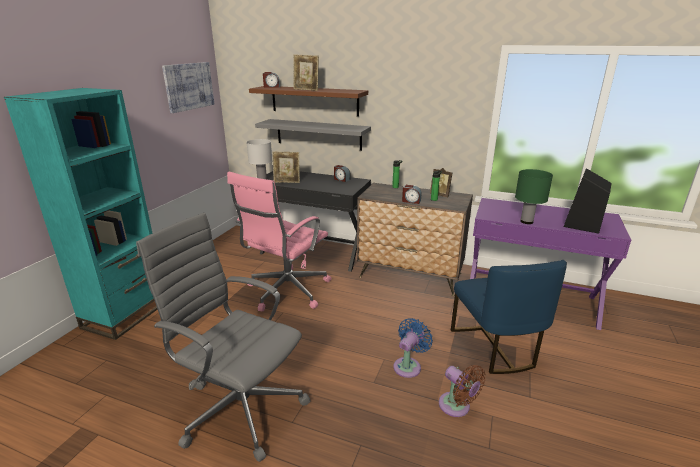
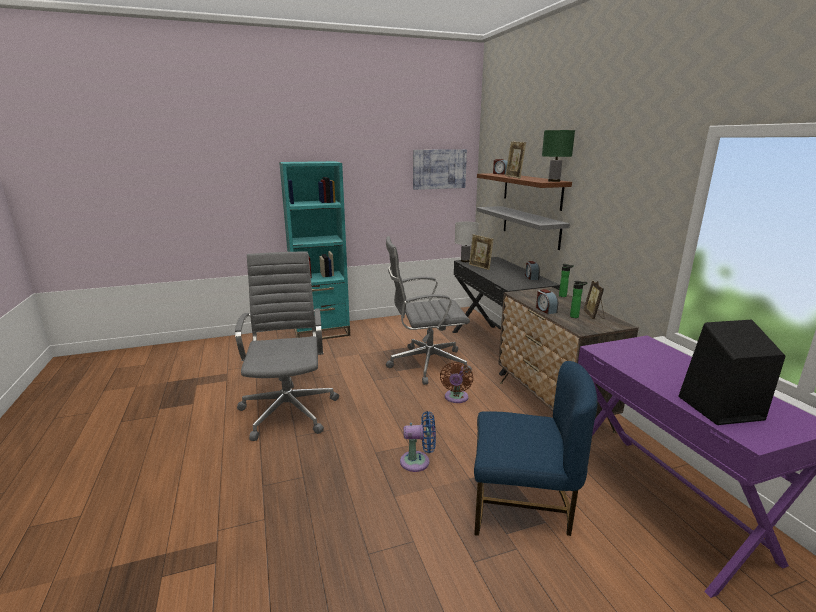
camera: 50 degrees right, 5 degrees down
(286, 291) = (426, 364): pink office chair -> grey office chair
(457, 407) = (399, 512): brown fan -> brown fan (456, 398)
(495, 347) = (521, 506): blue chair -> blue chair turned 120 degrees counterclockwise
(527, 222) = (638, 372): green table lamp -> green table lamp (554, 181)

